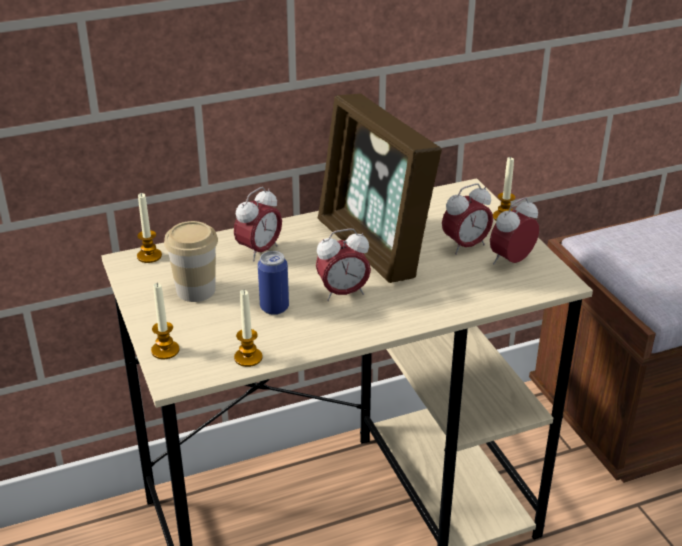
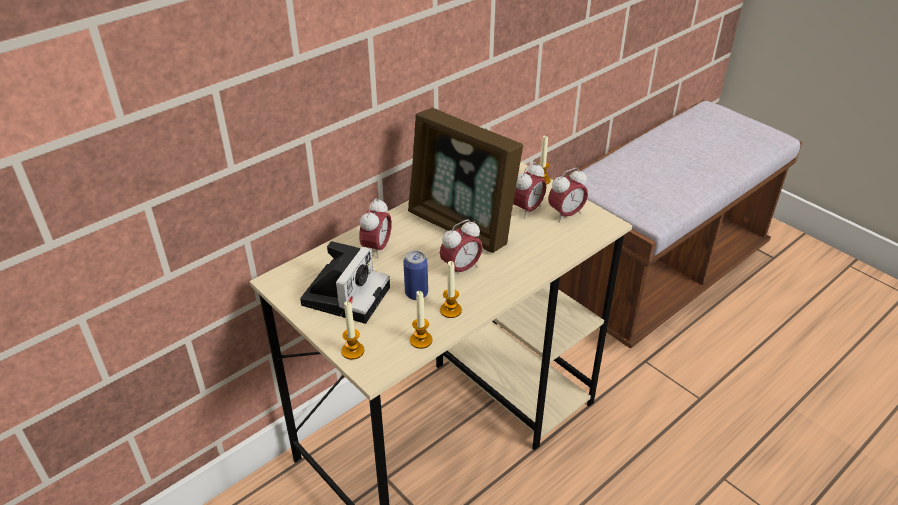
camera: 20 degrees left, 5 degrees up
(149, 256) = (290, 272): candle -> candle (450, 310)
(196, 290) = (346, 293): cup -> camera
(511, 261) = (566, 214): alarm clock -> alarm clock turned 150 degrees counterclockwise

